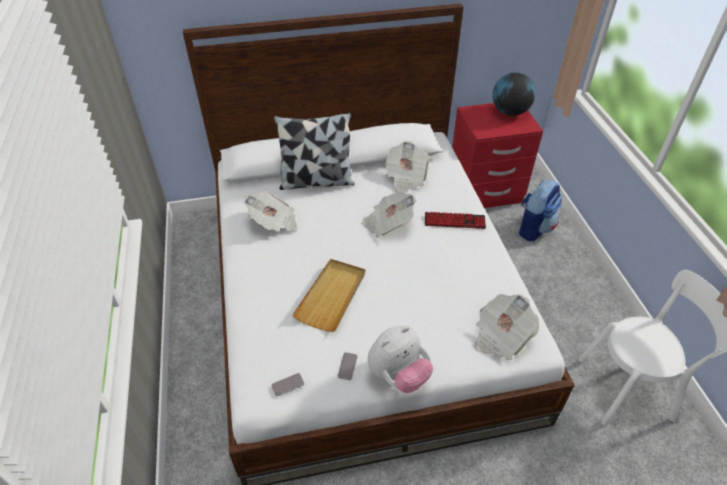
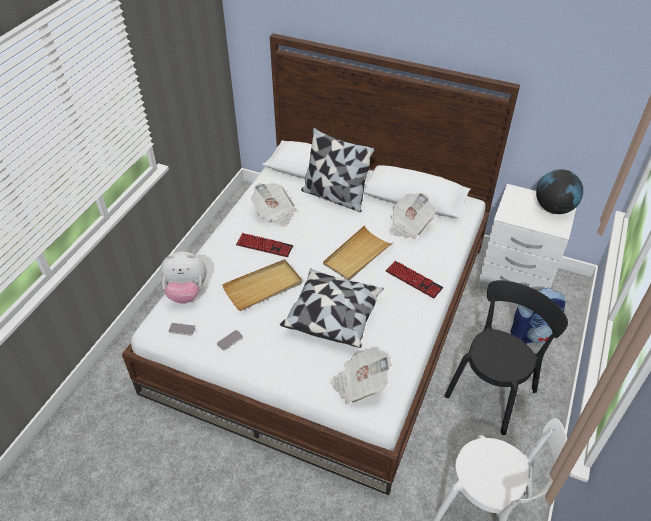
camera: 35 degrees right, 0 degrees up
(294, 257) = (264, 246): none -> keyboard
(388, 224) = (357, 255): newspaper -> beige tray
(398, 375) = (258, 366): plush toy -> plush toy (186, 292)
(419, 288) = (333, 316): none -> pillow
(485, 192) = (515, 279): red nightstand -> white nightstand
(547, 288) = (493, 390): none -> black chair

